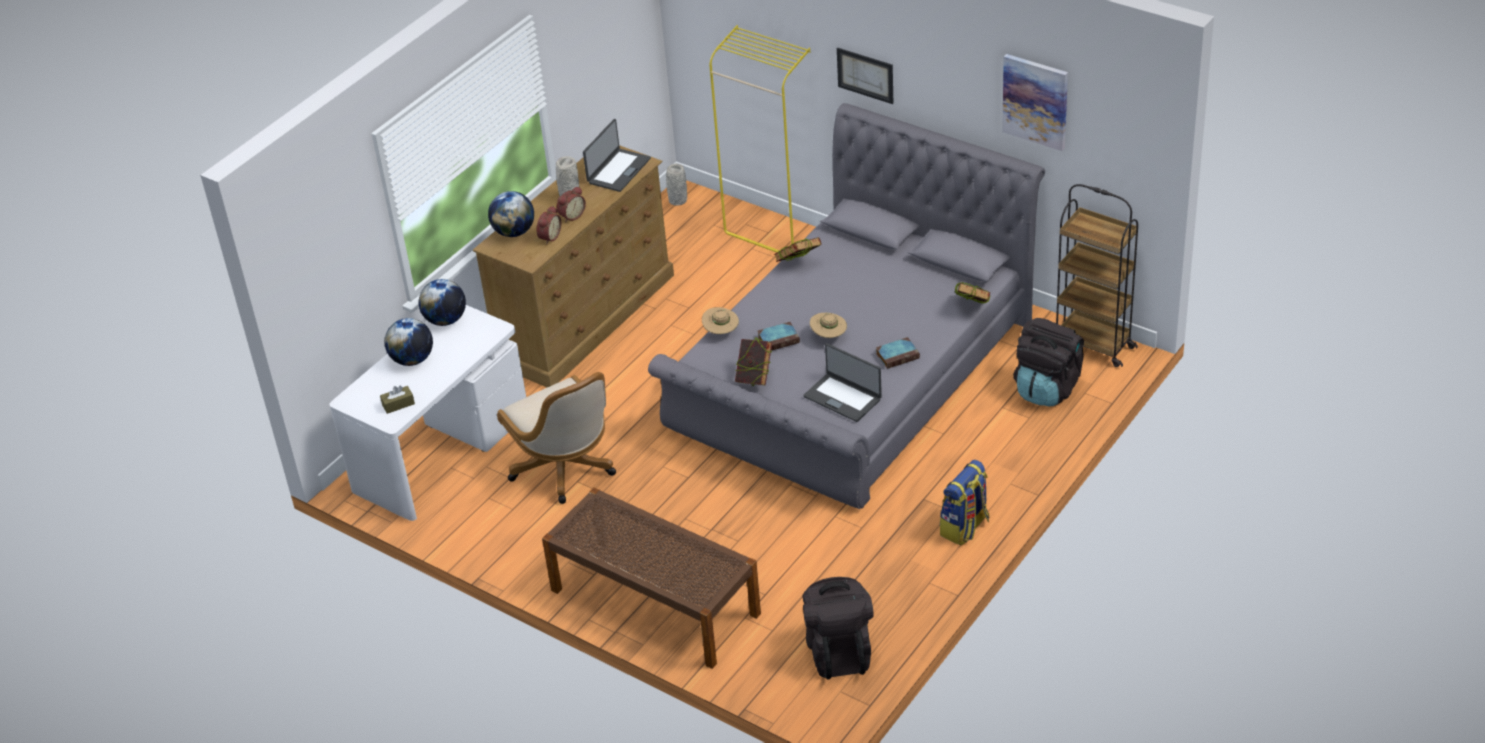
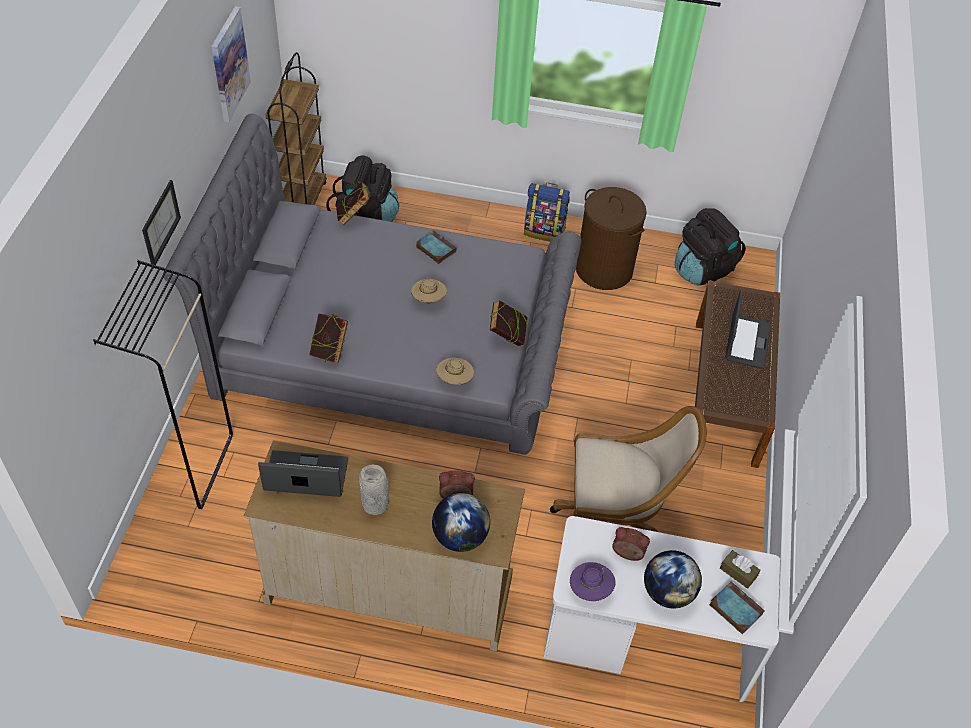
camera: 120 degrees left, 10 degrees up
(446, 320) = (590, 589): globe -> purple hat
(567, 470) = (615, 514): office chair -> office chair turned 60 degrees clockwise
(571, 215) = (408, 490): alarm clock -> alarm clock (627, 554)
(677, 200) = (145, 580): grey vase -> none
(772, 233) = (192, 466): yellow clothes rack -> black clothes rack
(779, 339) = (449, 332): book -> book (734, 609)
(843, 397) = (505, 270): laptop -> laptop (746, 341)
(879, 560) = (603, 269): none -> brown laundry basket

